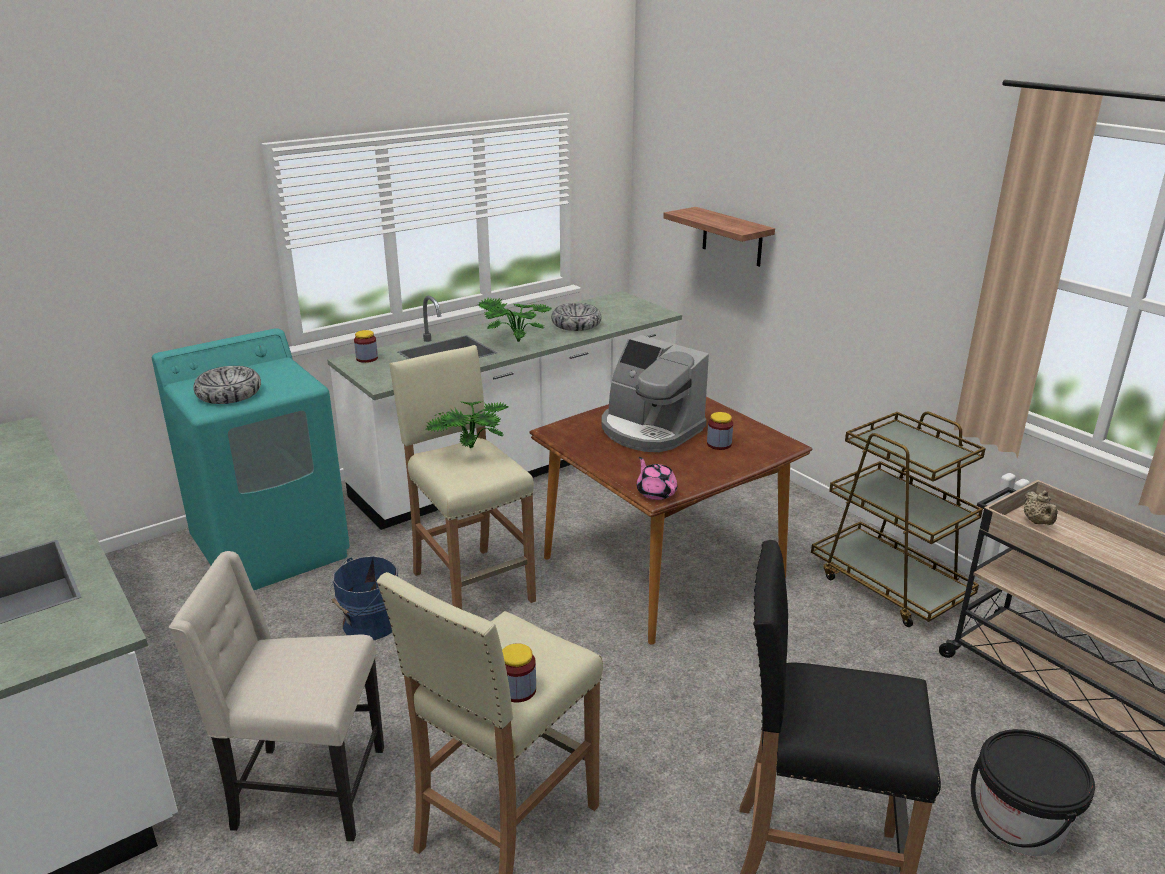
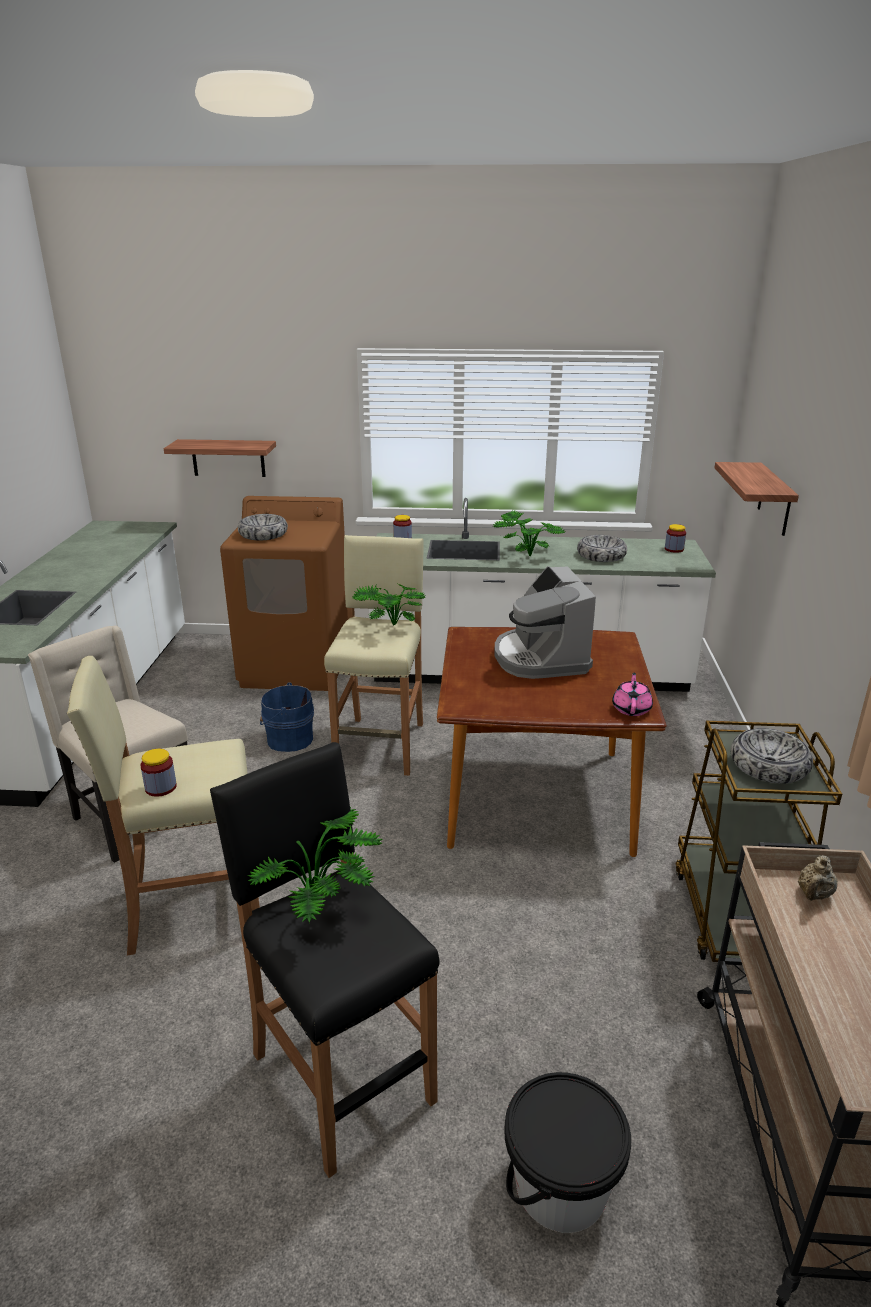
camera: 40 degrees right, 0 degrees up
(103, 310) = (228, 458): none -> shelf
(272, 549) = (296, 667): turquoise washing machine -> brown washing machine
(656, 492) = (462, 704): pink teapot -> pink teapot (631, 708)
(719, 444) = (580, 690): jar -> jar (674, 549)
(807, 695) = (322, 900): none -> potted plant
(916, 448) = (769, 766): none -> bowl

